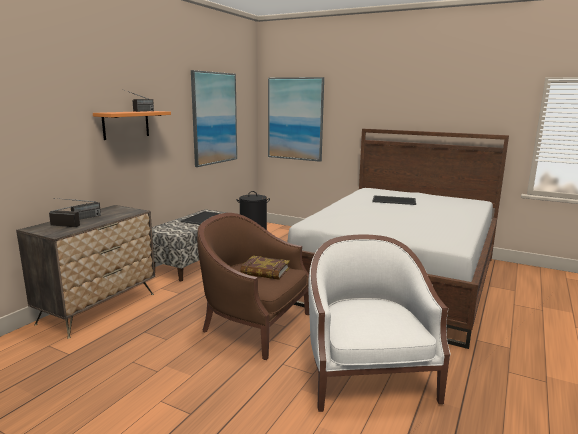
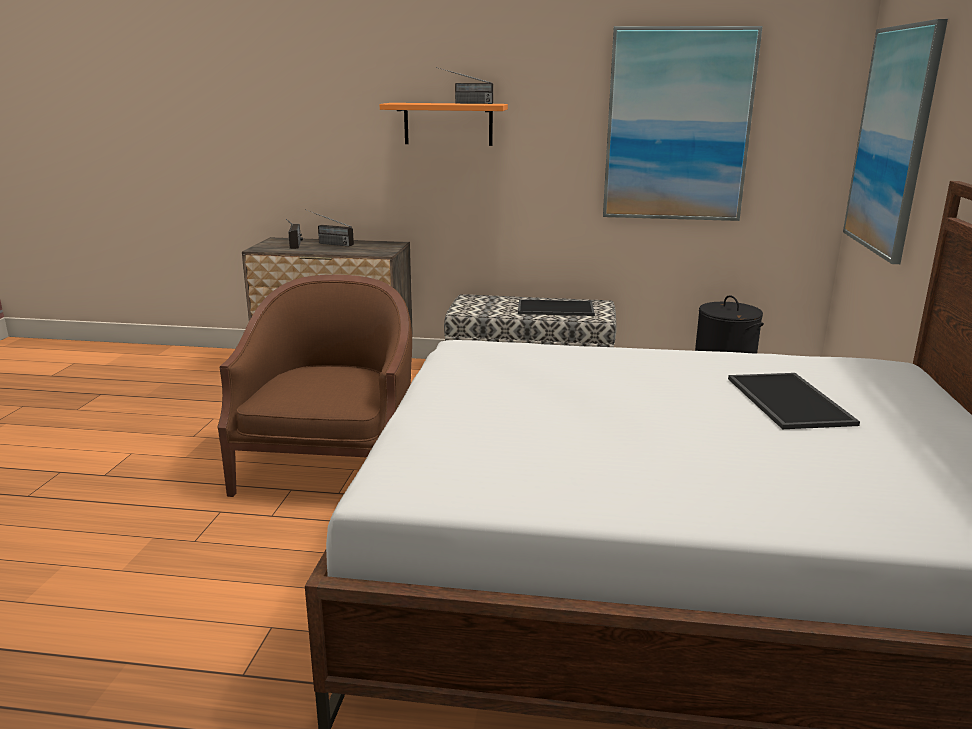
camera: 70 degrees right, 5 degrees up
(265, 271) = (335, 386): book -> none
(367, 375) = (191, 594): white armchair -> none

